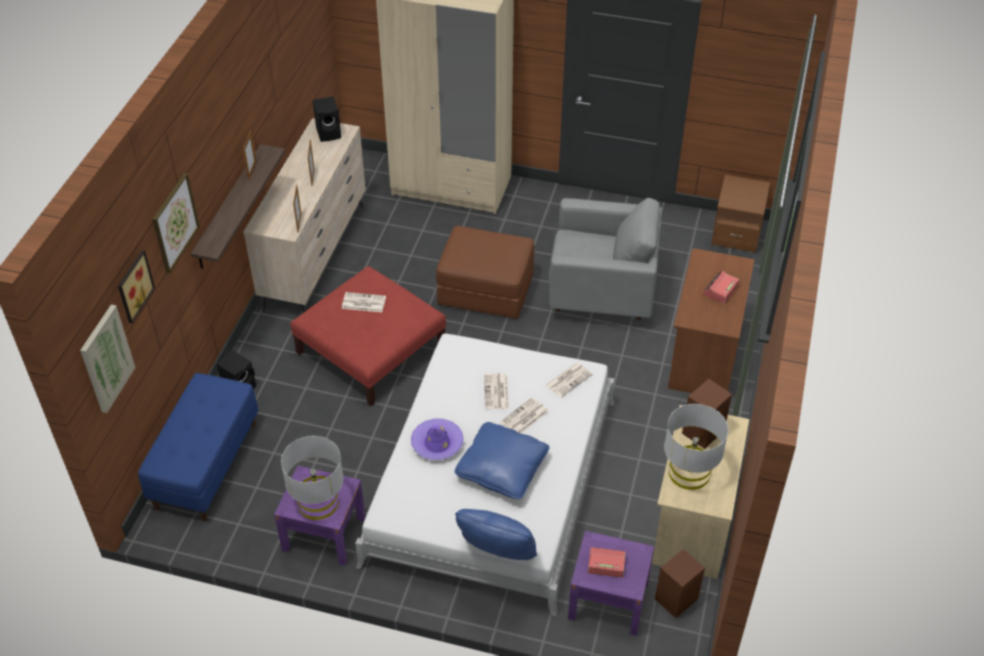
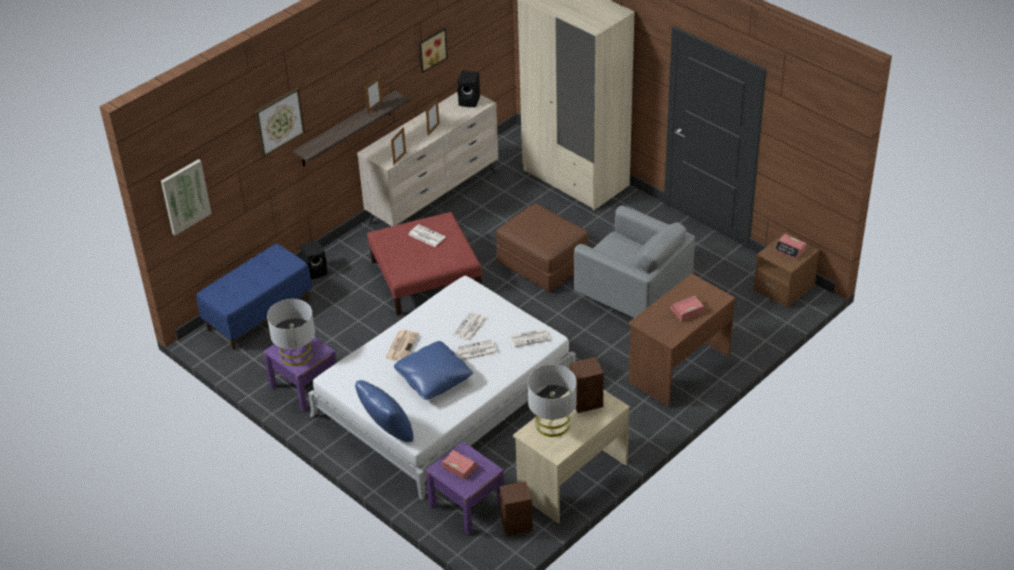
camera: 30 degrees right, 5 degrees down
(133, 286) = (224, 153): picture -> picture (431, 49)
(437, 443) = (402, 346): purple hat -> newspaper
(744, 191) = (790, 250): none -> alarm clock

